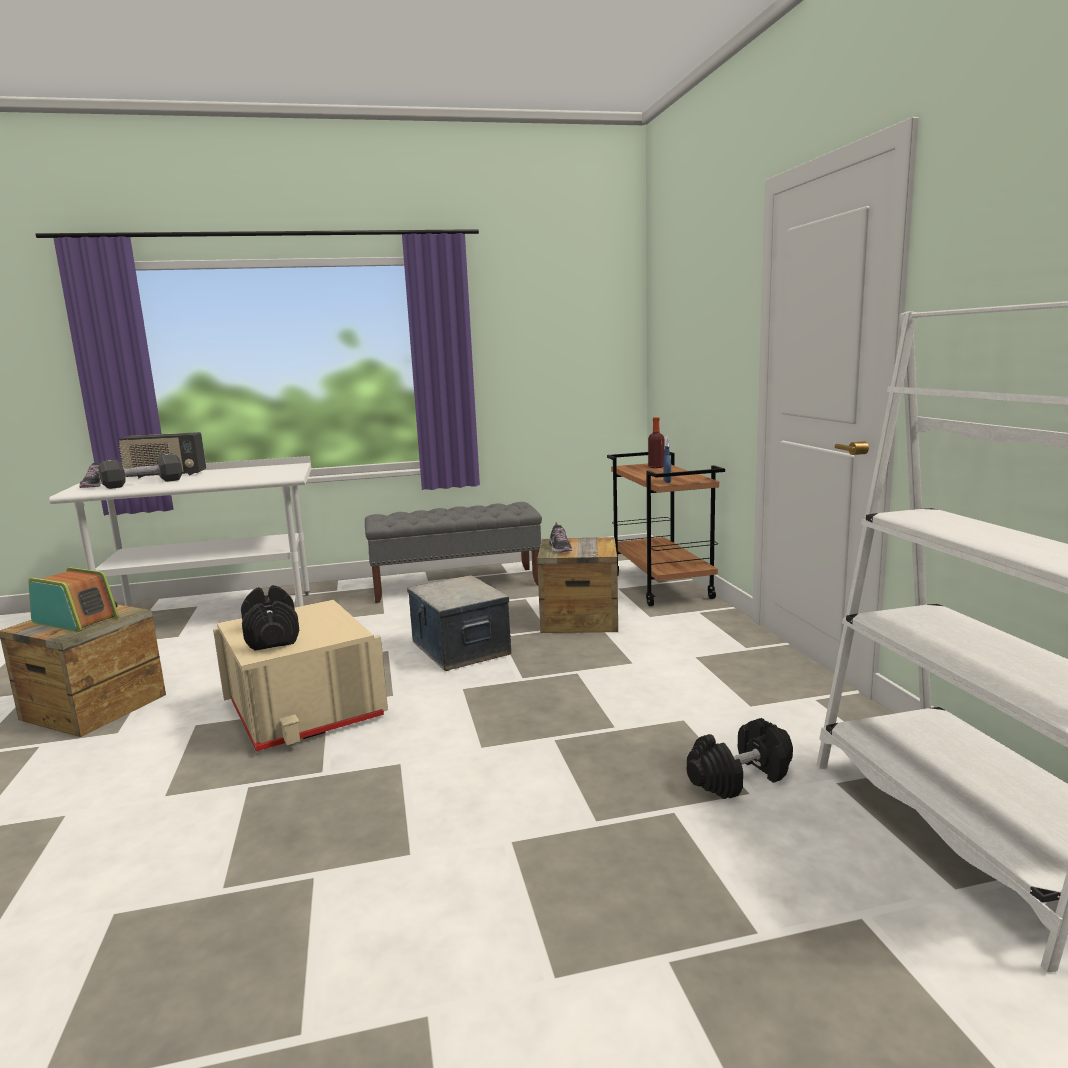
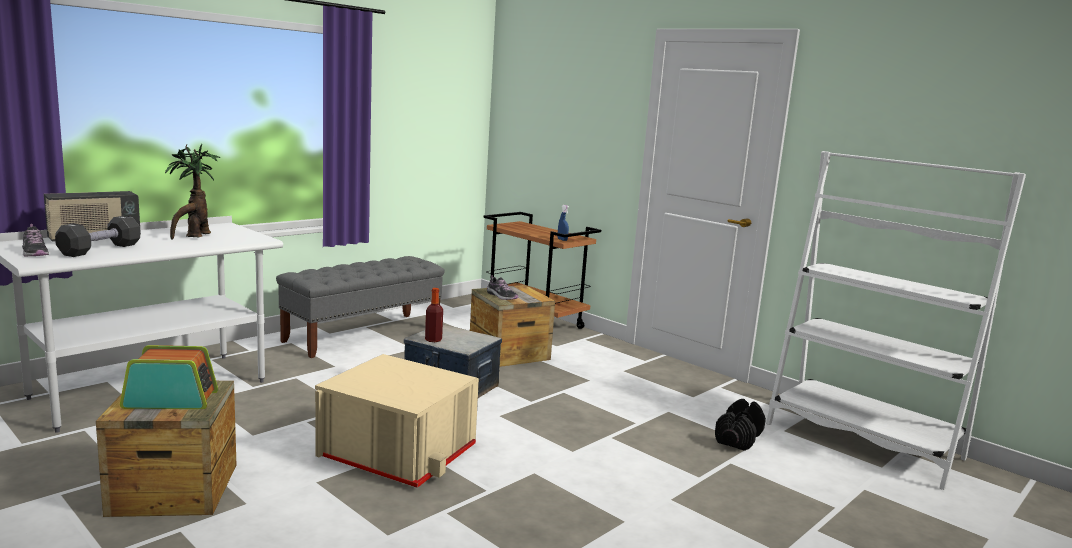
camera: 35 degrees left, 0 degrees up
(243, 473) = (194, 236): none -> potted plant
(271, 636) = (393, 389): black dumbbell -> none
(656, 467) = (525, 226): bottle -> bottle (433, 340)

